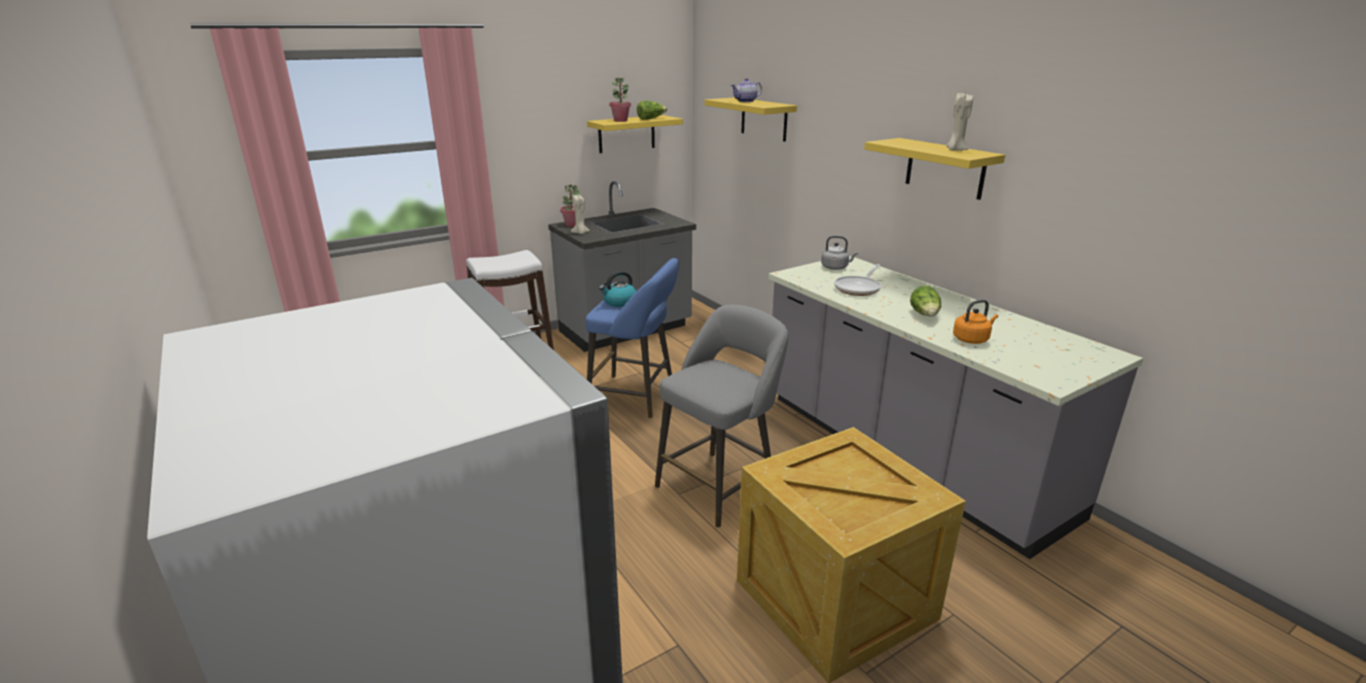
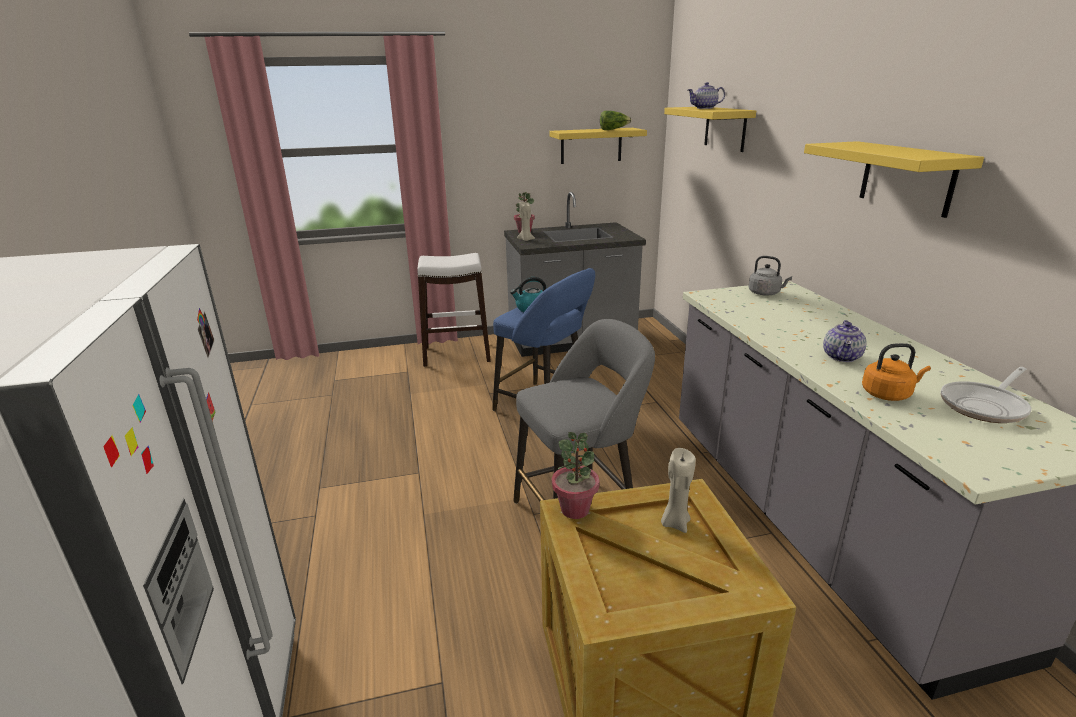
camera: 20 degrees right, 0 degrees up
(620, 121) = (581, 131): potted plant -> potted plant (575, 509)
(859, 288) = (777, 318): frying pan -> frying pan (985, 406)
(925, 315) = (842, 357): lettuce -> teapot
(955, 150) = (914, 151): beige candle -> beige candle (675, 523)

